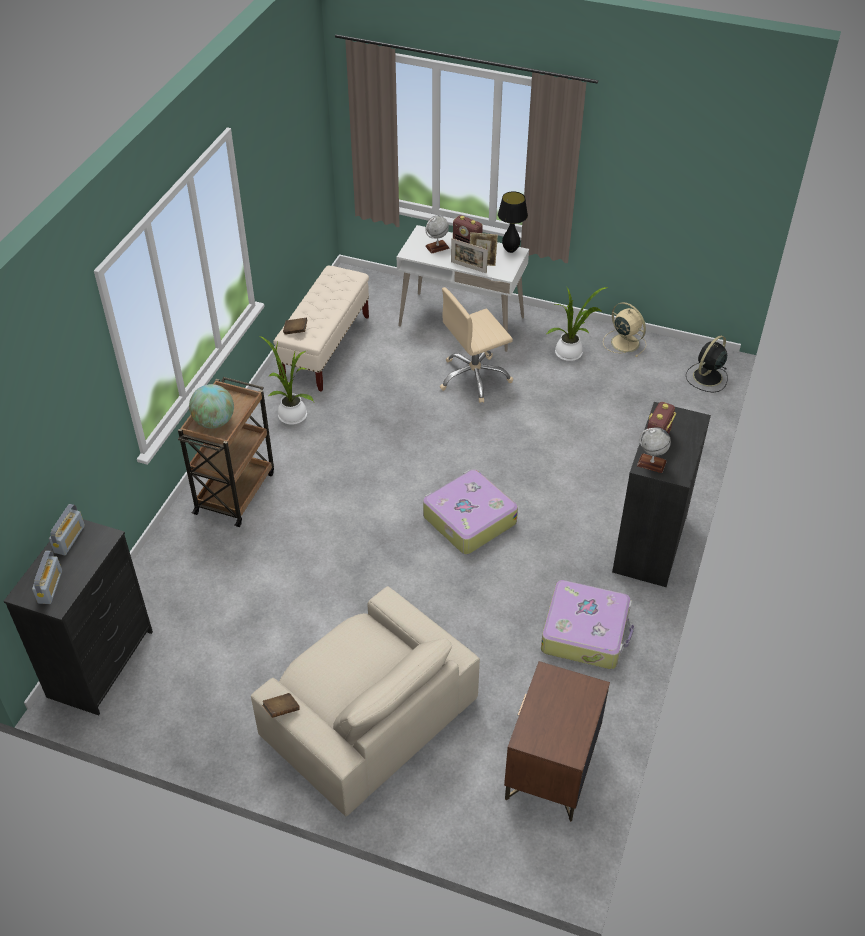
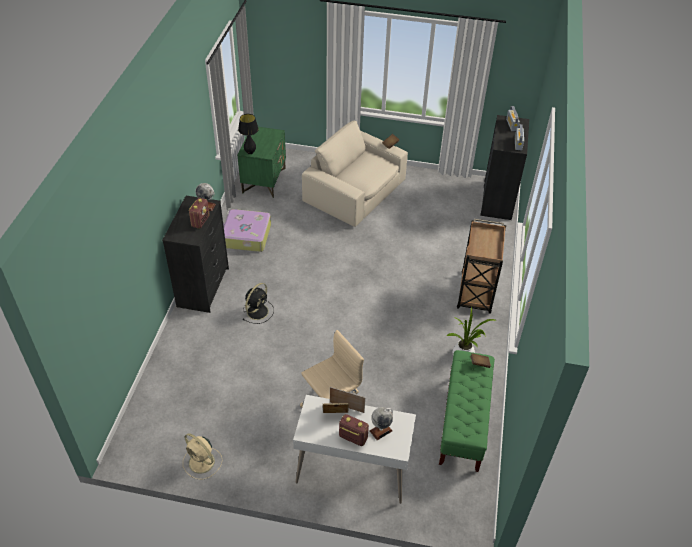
camera: 170 degrees right, 0 degrees up
(214, 422) = (488, 238): globe -> none
(326, 348) = (463, 423): beige bench -> green bench
(468, 519) = (320, 291): suitcase -> none
(510, 250) = (310, 435): black table lamp -> black table lamp (250, 152)
(552, 768) = (264, 180): brown nightstand -> green nightstand
(571, 354) = (251, 442): potted plant -> none
(706, 377) = (135, 430): black fan -> black fan (258, 311)

